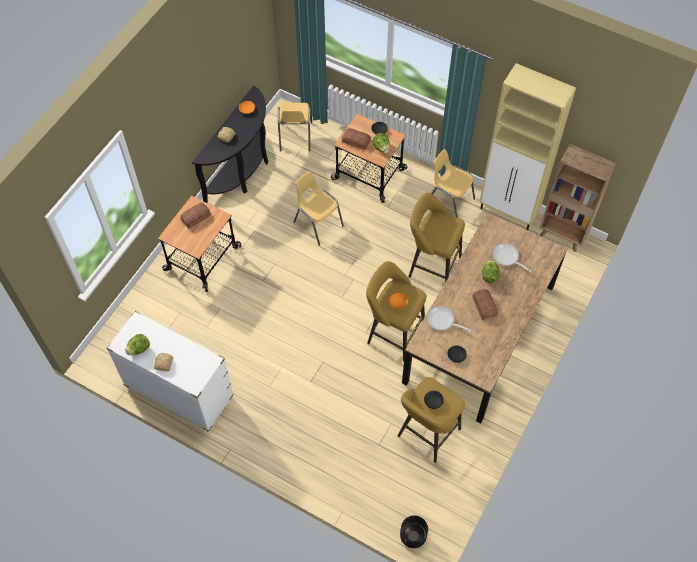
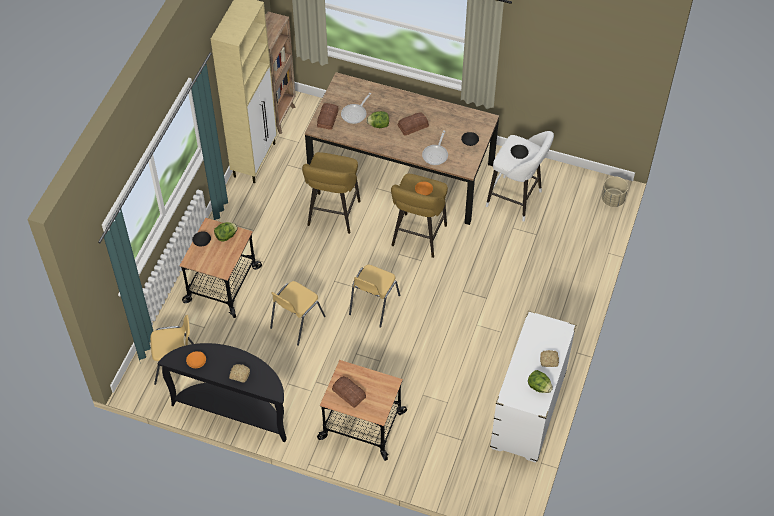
camera: 100 degrees left, 5 degrees down
(356, 140) = (219, 260): bread -> bread (327, 119)
(412, 536) = (612, 199): black planter -> beige planter
(427, 435) = (517, 200): yellow stool -> white stool
(449, 200) = (248, 209): yellow chair -> yellow chair (373, 305)

